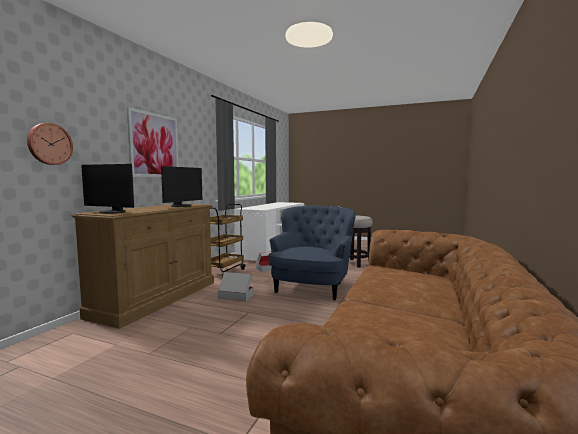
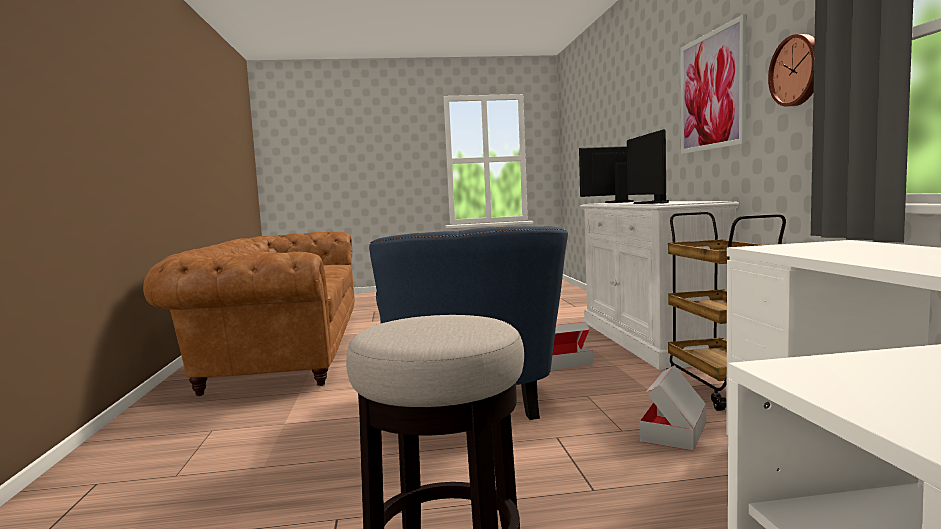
camera: 150 degrees right, 0 degrees up
(49, 144) = (635, 129): wall clock -> wall clock (797, 70)
(158, 298) = (648, 340): brown cabinet -> white cabinet

